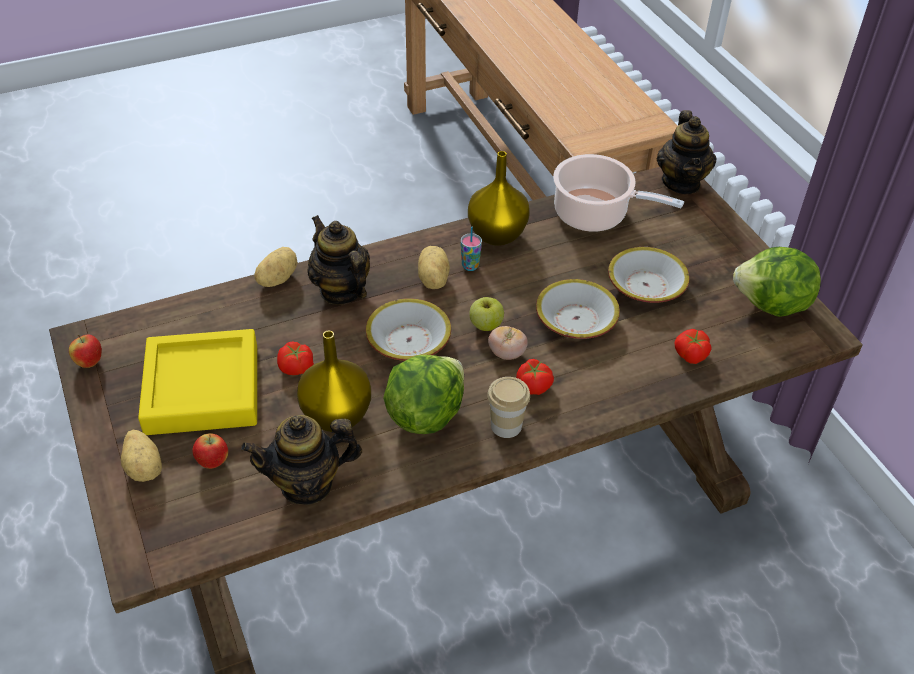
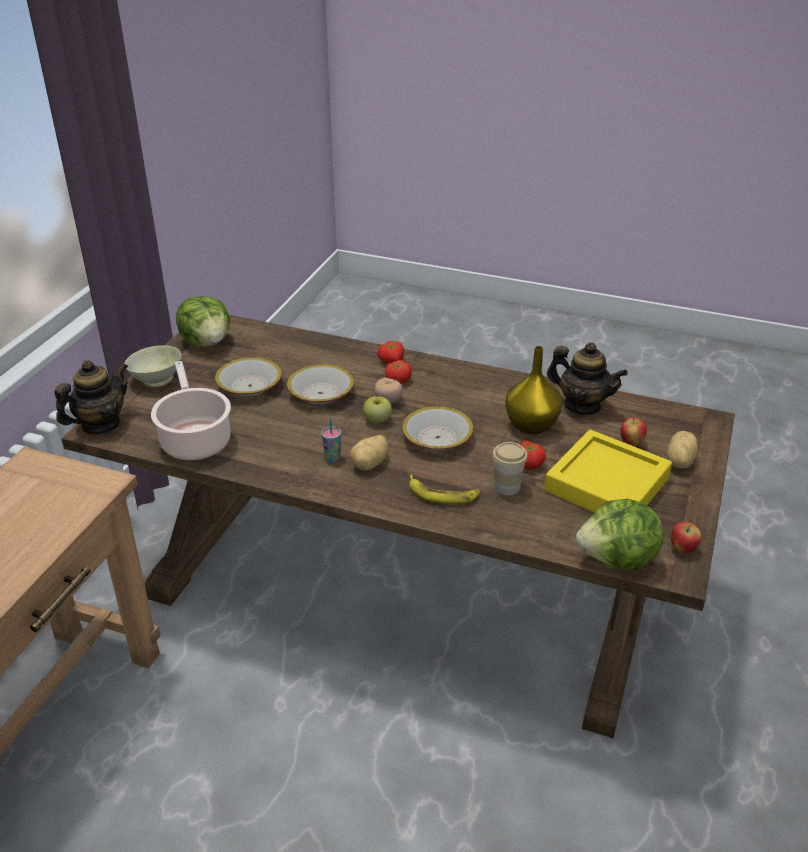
camera: 135 degrees left, 10 degrees down
(276, 278) = (481, 531): potato -> none
(341, 290) = (442, 494): teapot -> banana
(424, 414) = (477, 400): lettuce -> lettuce (618, 560)
(496, 234) = (280, 467): yellow vase -> none
(506, 425) = (439, 373): cup -> cup (507, 487)
(690, 354) = (292, 348): tomato -> tomato (391, 360)
(726, 241) = (157, 380): none -> beige bowl

